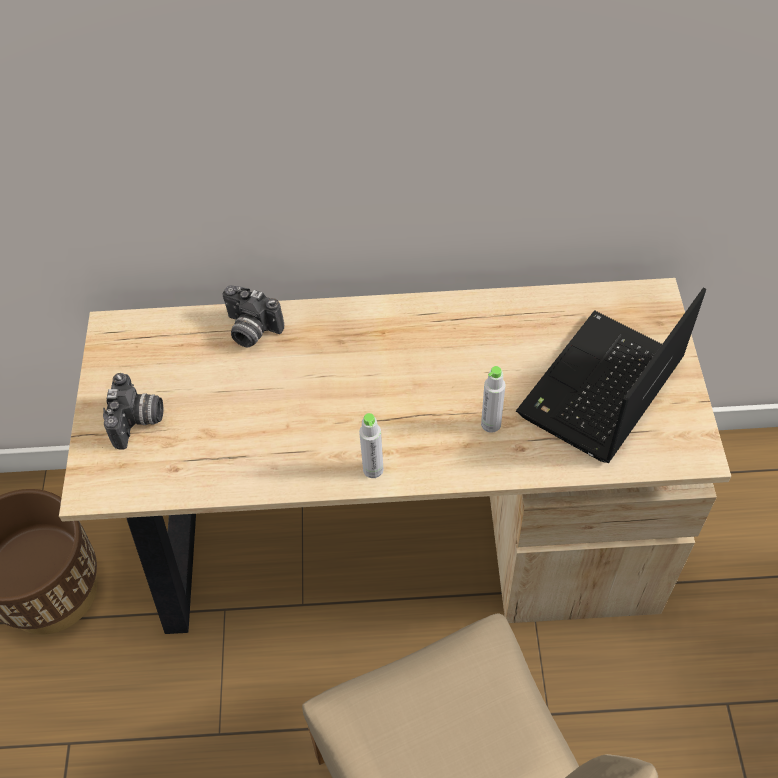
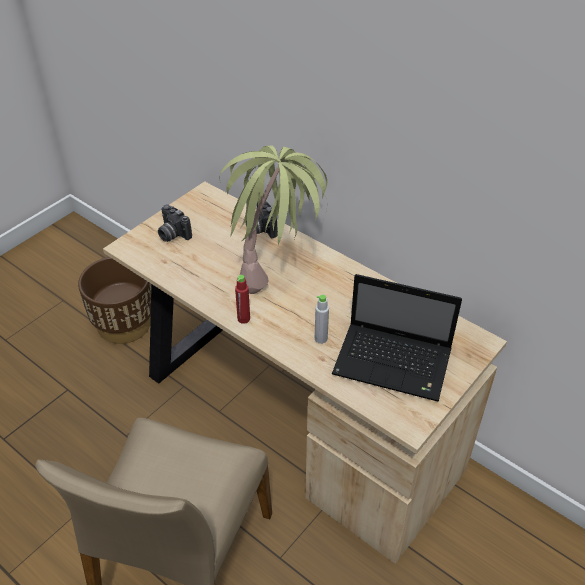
camera: 40 degrees right, 10 degrees down
(139, 422) = (172, 234): camera -> camera turned 90 degrees clockwise
(337, 374) = (276, 271): none -> potted plant
(373, 469) = (243, 319): grey bottle -> red bottle
(600, 391) = (395, 363): laptop -> laptop turned 150 degrees counterclockwise

